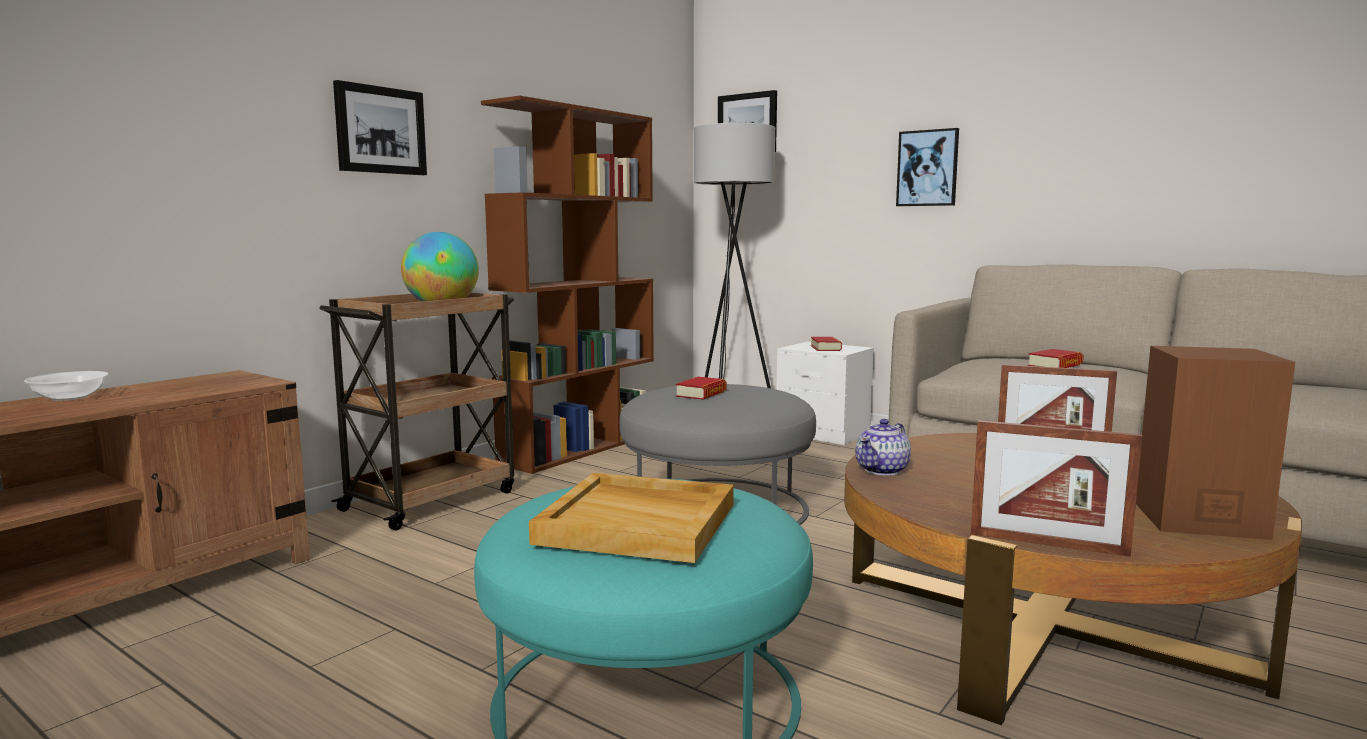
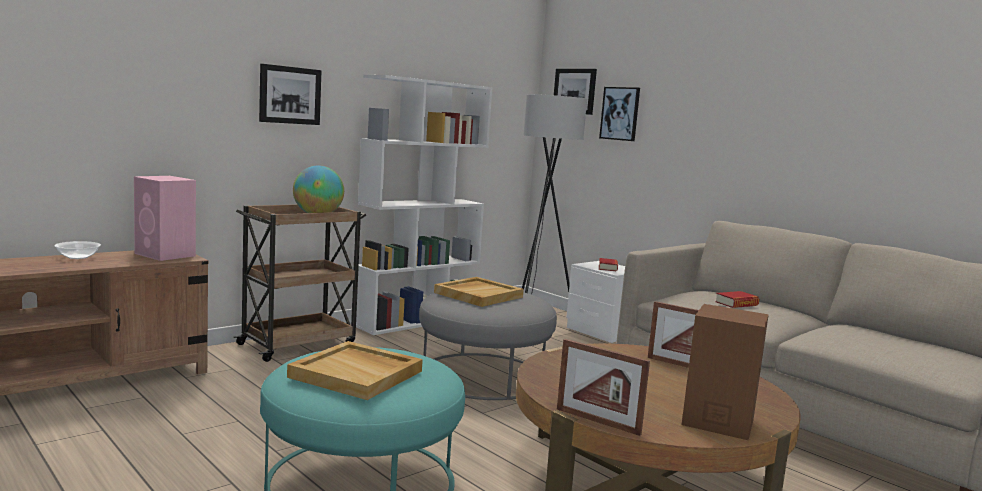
camera: 10 degrees right, 0 degrees up
(221, 381) = (166, 255): none -> pink speaker
(579, 448) = (416, 321): brown bookcase -> white bookcase
(701, 394) = (478, 295): book -> beige tray
(883, 470) = (549, 363): teapot -> none
(927, 168) = (694, 140): picture -> picture (620, 113)

